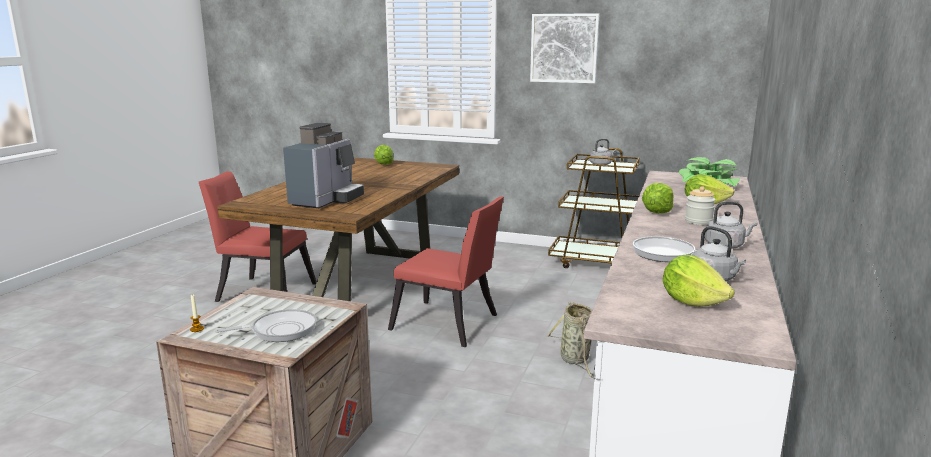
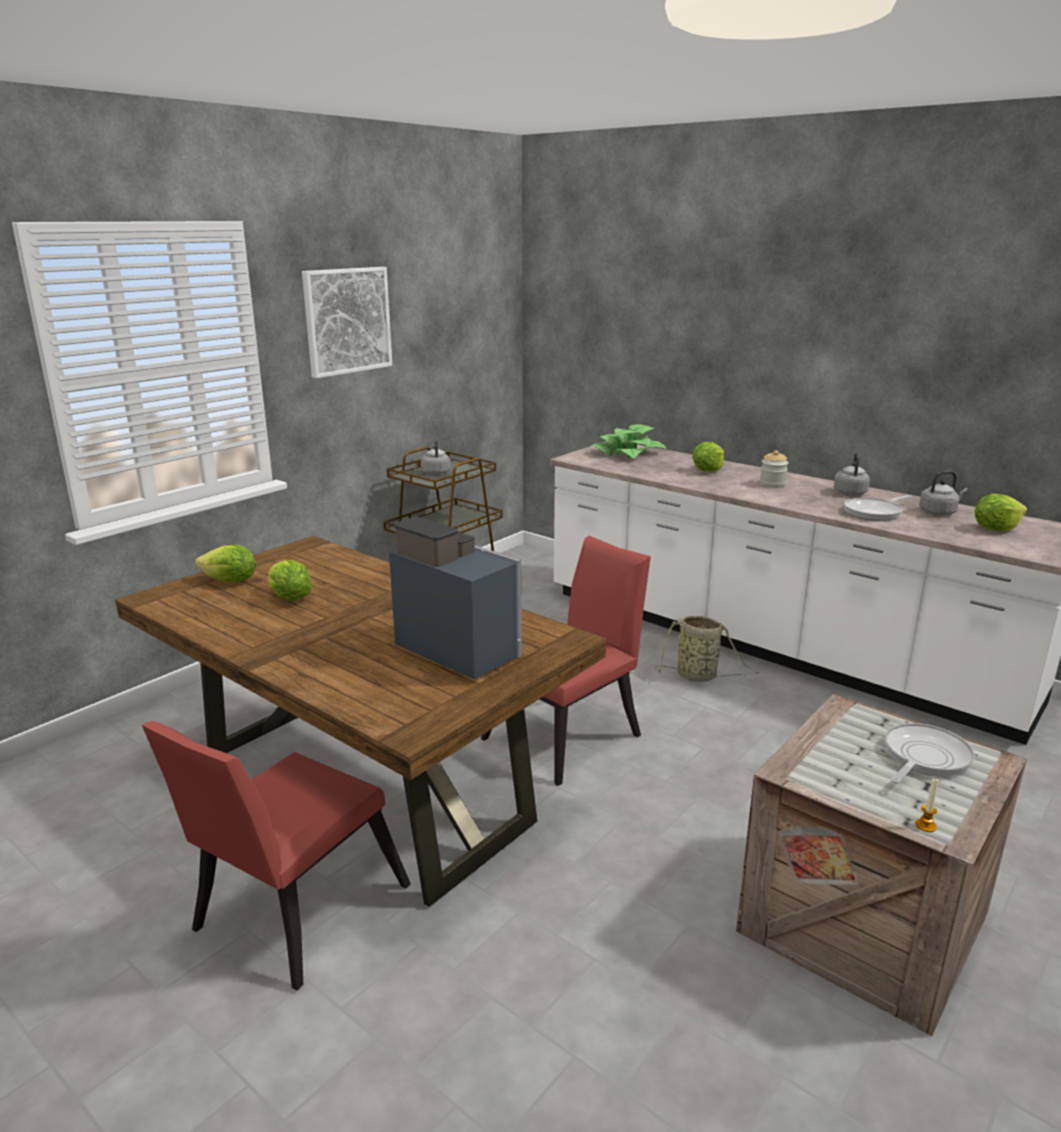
camera: 70 degrees left, 5 degrees up
(280, 330) = (923, 758): frying pan -> frying pan turned 45 degrees clockwise
(657, 212) = (733, 489): lettuce -> lettuce (290, 598)

